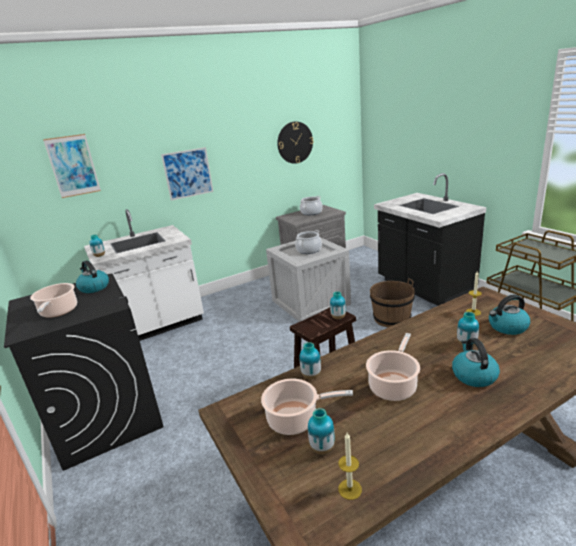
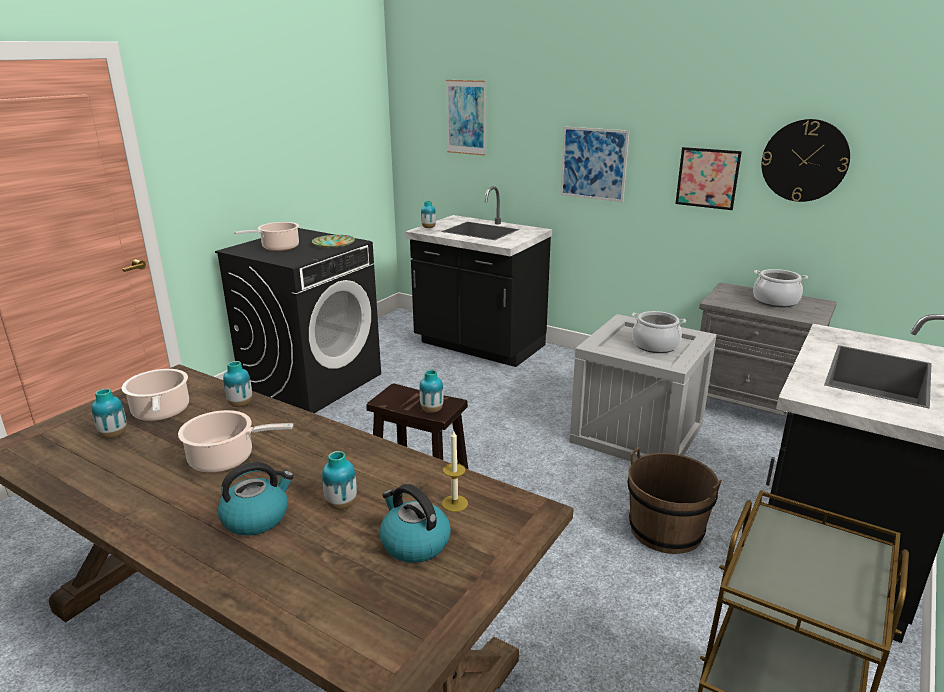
camera: 60 degrees right, 0 degrees up
(94, 287) = (333, 244): kettle -> plate
(157, 326) = (479, 346): white counter -> black counter
(255, 163) = (707, 178): none -> picture
(350, 489) = (54, 460): candle -> none

